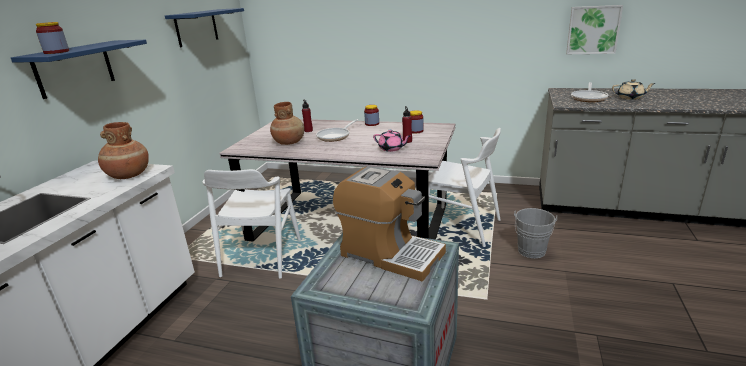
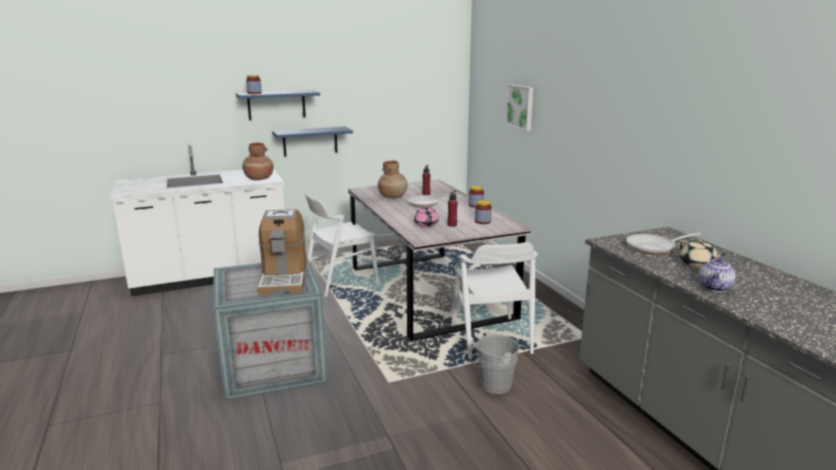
camera: 50 degrees right, 5 degrees down
(196, 27) = (402, 87): blue shelf -> blue shelf (310, 141)
(593, 30) = (721, 163): picture -> picture (520, 107)
(675, 103) = (715, 288): none -> teapot

